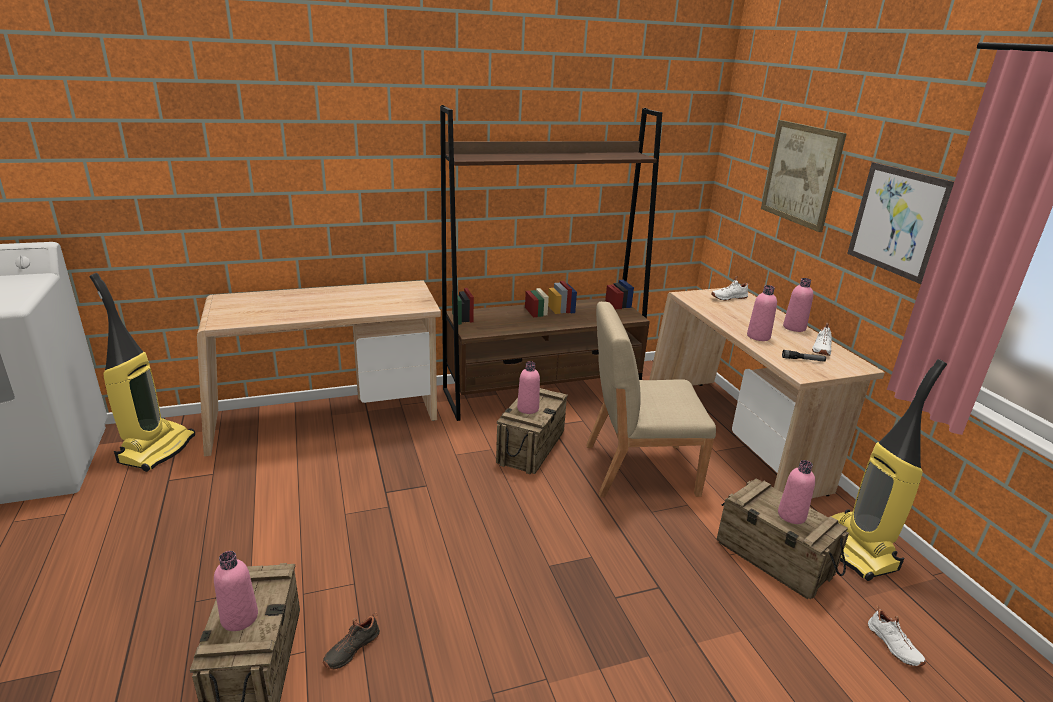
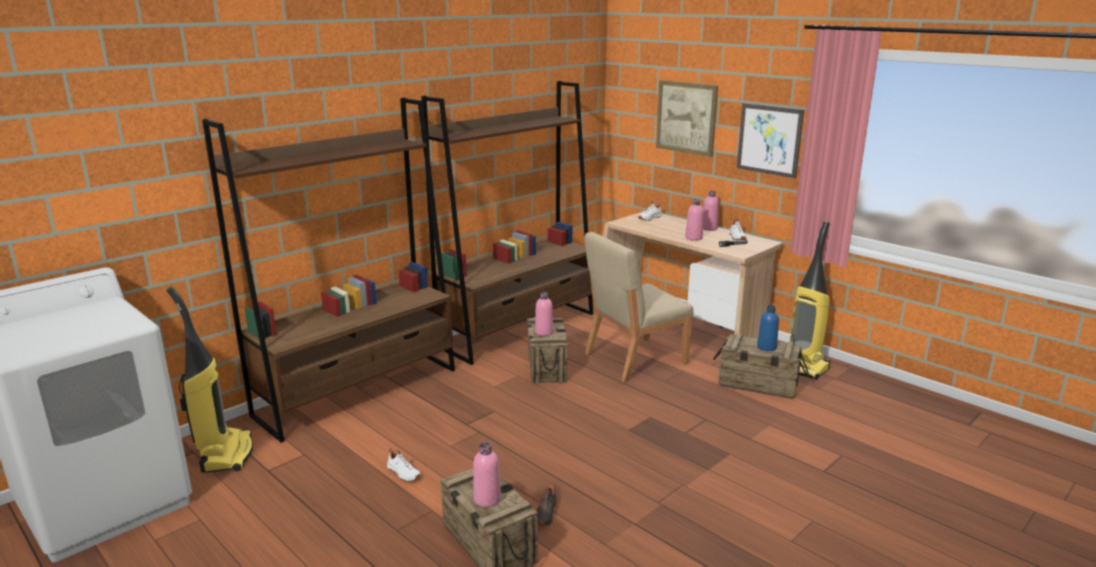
camera: 25 degrees left, 5 degrees down
(326, 419) = (359, 392): beige desk -> brown bookcase
(791, 515) = (766, 347): pink bottle -> blue bottle
(892, 646) = (850, 406): white shoe -> white shoe (403, 473)

